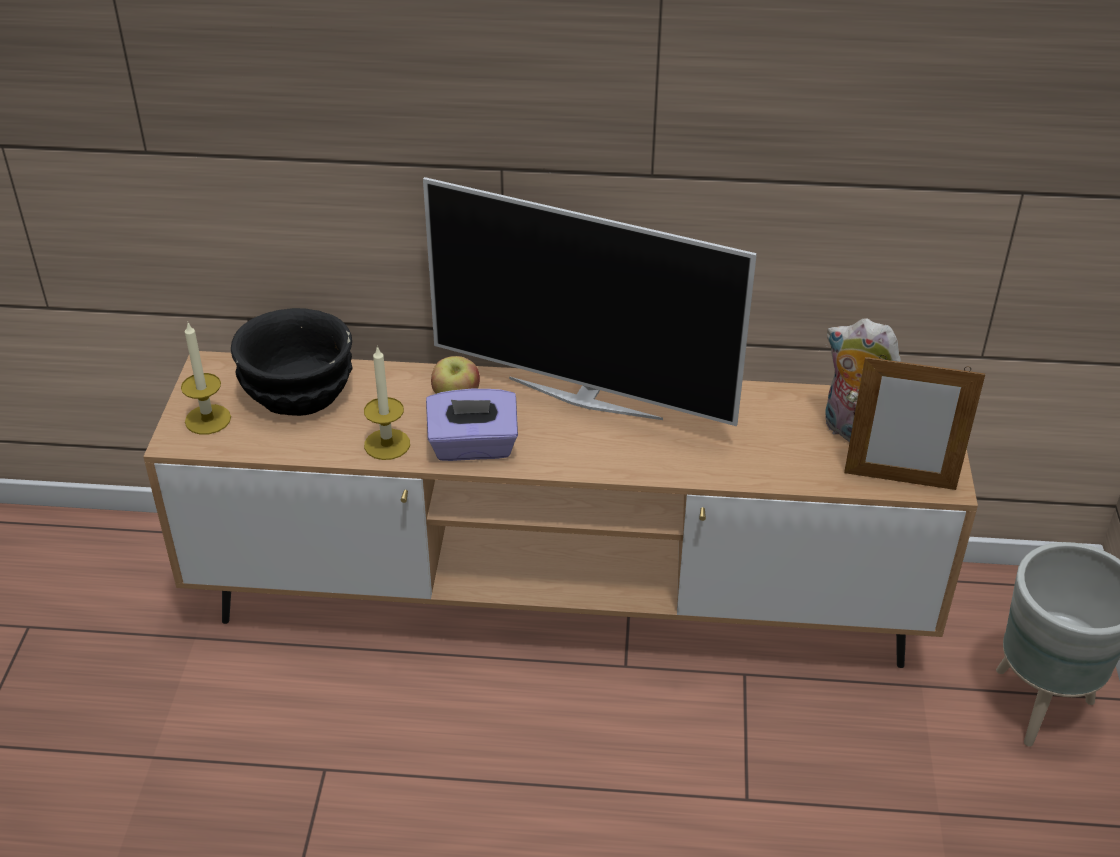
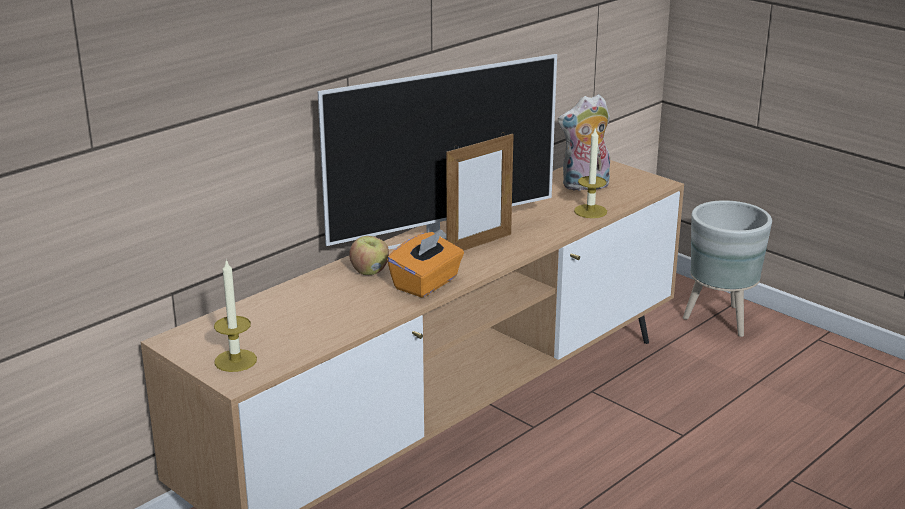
camera: 50 degrees left, 15 degrees down
(297, 392) = (266, 319): black bowl -> none
(387, 444) = (376, 308): candle -> candle (590, 211)
(473, 447) = (426, 283): purple tissue box -> orange tissue box
(899, 480) = (639, 191): picture frame -> picture frame (479, 244)

